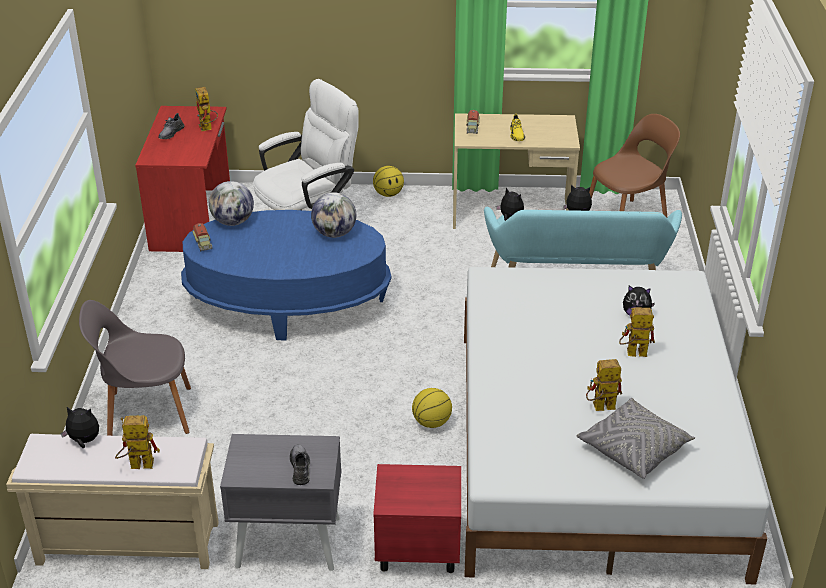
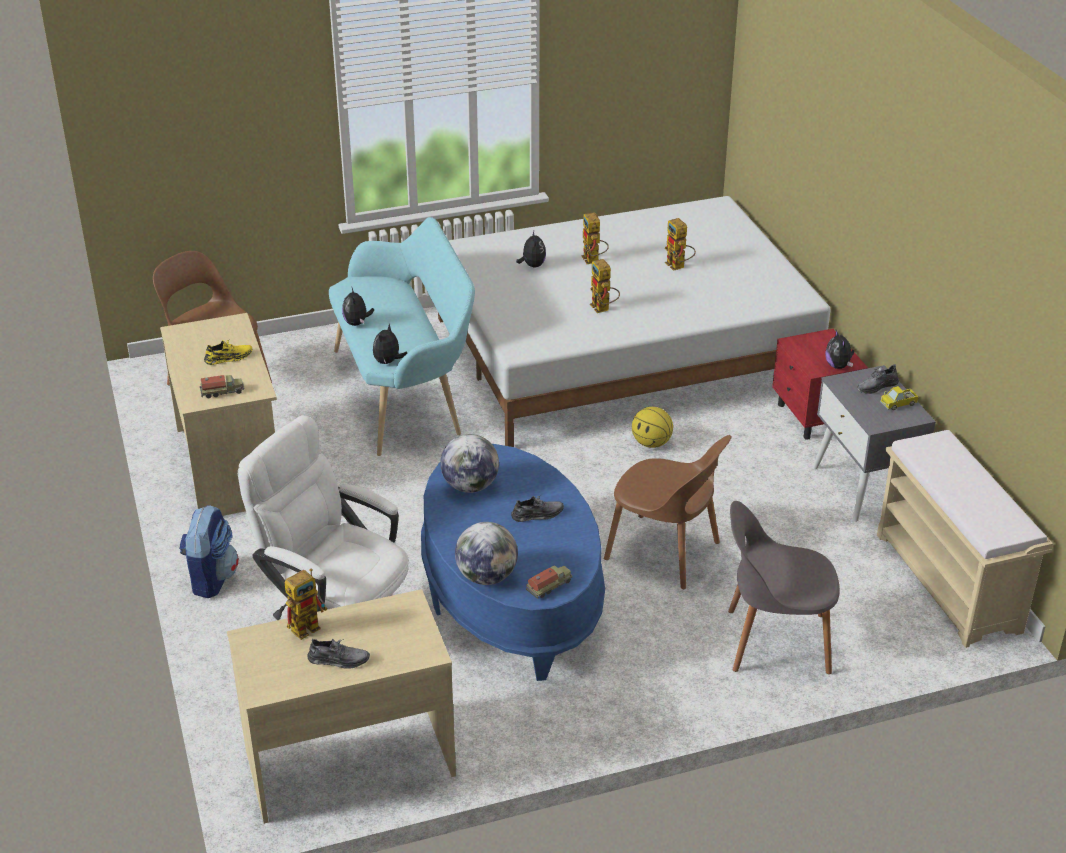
camera: 110 degrees left, 0 degrees up
(84, 441) = (965, 510): plush toy -> plush toy (838, 366)
(136, 466) = (964, 466): toy robot -> toy robot (603, 309)
(146, 413) = (774, 641): grey chair -> grey chair turned 120 degrees clockwise
(193, 218) = (348, 760): red desk -> beige desk
(263, 471) = (898, 404): none -> toy truck
(281, 254) = (537, 514): none -> grey shoe
(283, 388) = (665, 552): none -> brown chair
(388, 194) = (211, 578): basketball -> backpack
(634, 448) = (715, 247): grey pillow -> none

